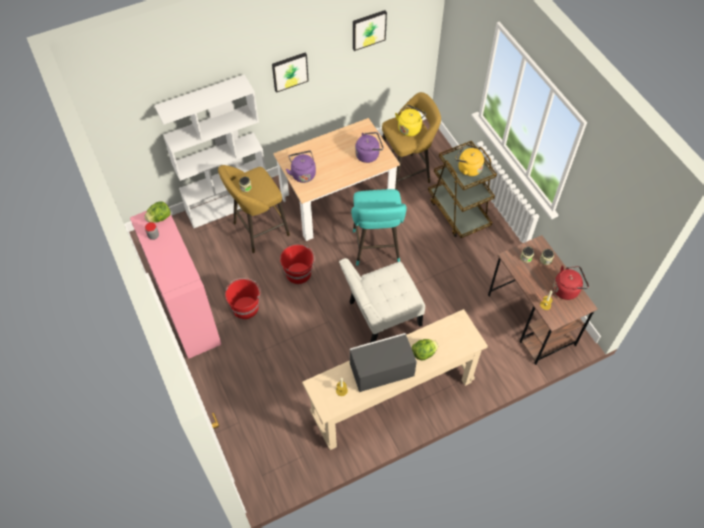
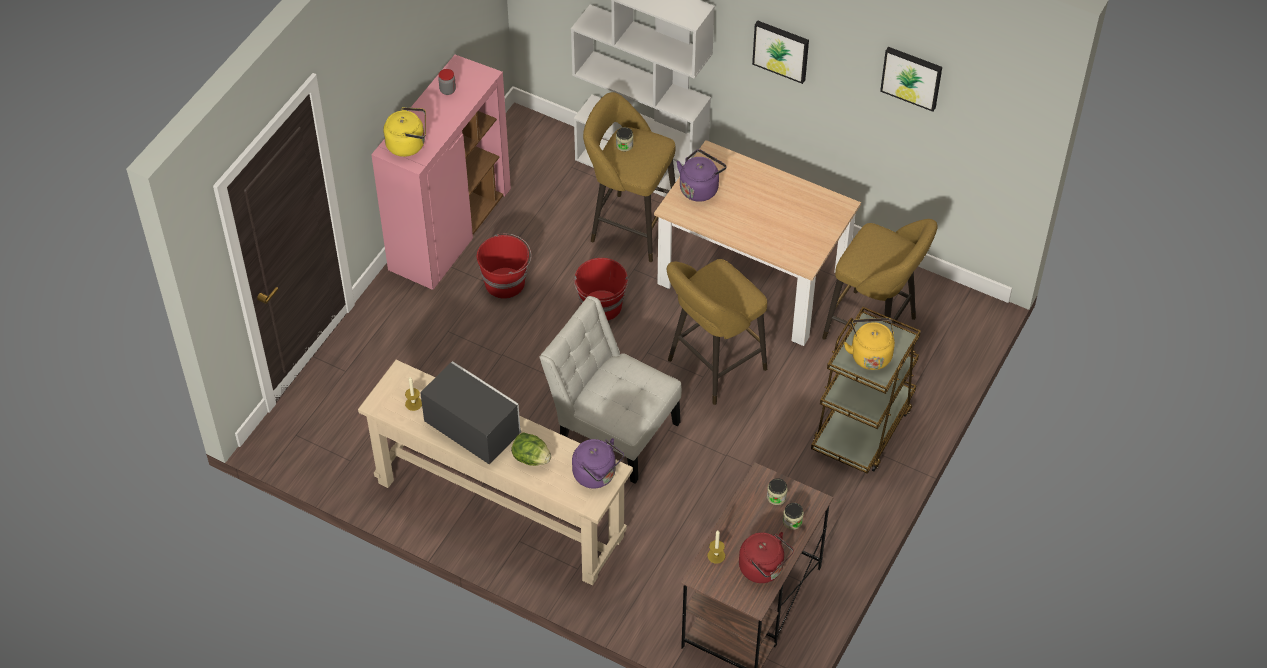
camera: 55 degrees right, 5 degrees down
(159, 218) = (476, 80): lettuce -> none
(368, 154) = (796, 237): purple kettle -> purple kettle (597, 475)
(376, 249) = (712, 367): turquoise stool -> yellow stool
(410, 128) = (884, 255): yellow kettle -> yellow kettle (408, 144)

